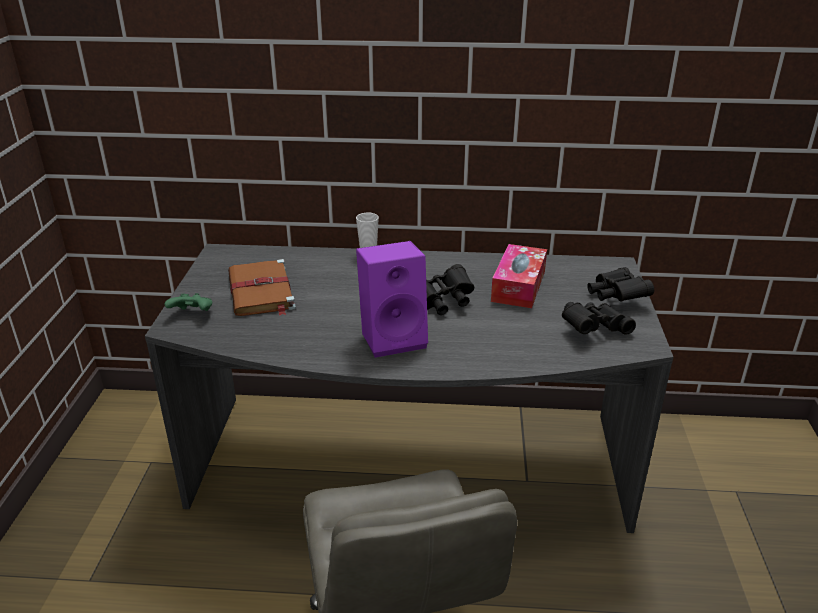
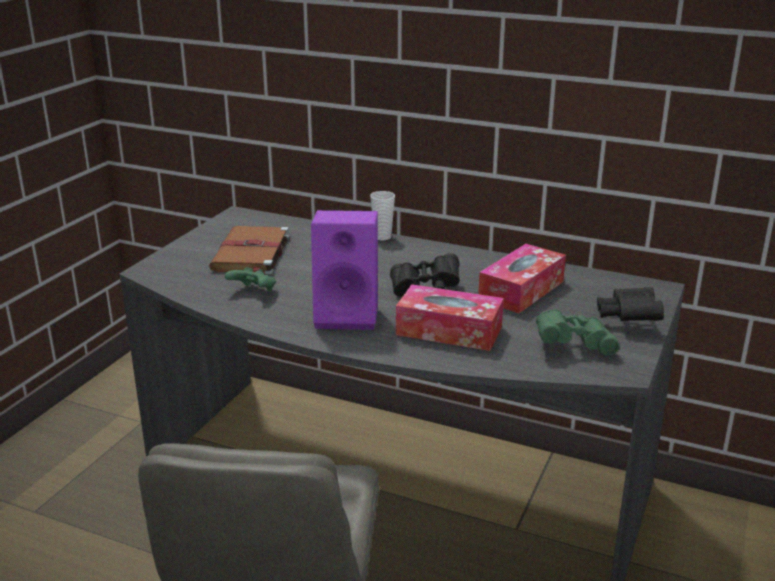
camera: 20 degrees right, 5 degrees down
(192, 314) = (173, 263): green game controller -> green game controller (253, 292)
(488, 336) = (449, 331): none -> tissue box
(592, 329) = (573, 344): black binoculars -> green binoculars

